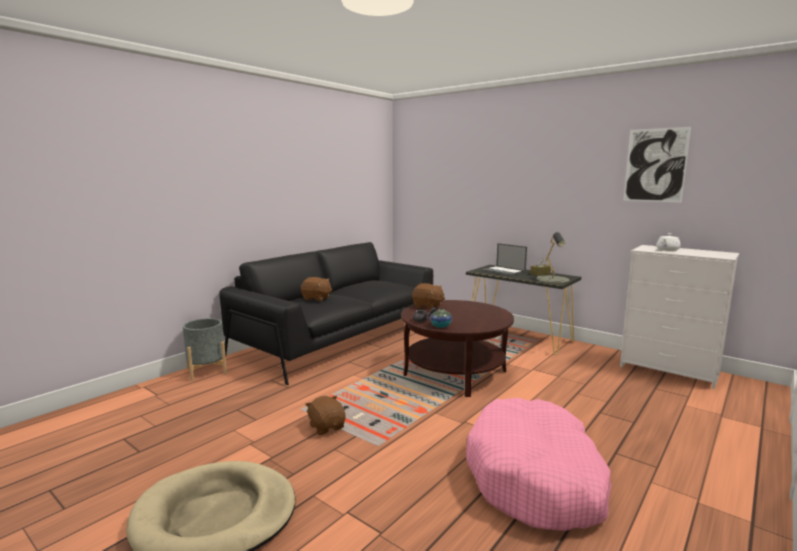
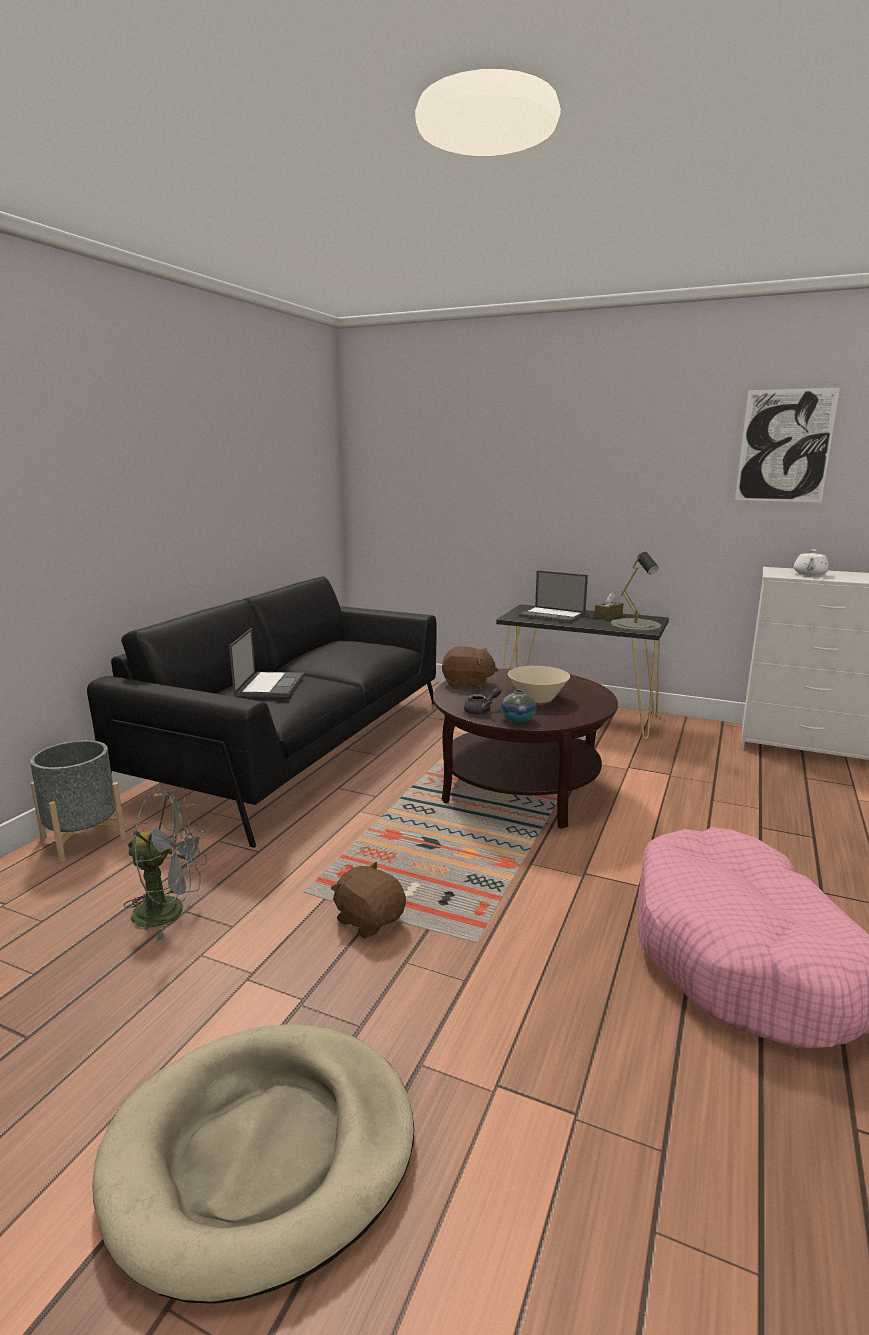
camera: 15 degrees left, 5 degrees up
(230, 409) = (170, 911): none -> grey fan
(316, 298) = (270, 685): brown plush toy -> laptop
(463, 317) = (537, 699): none -> beige bowl

